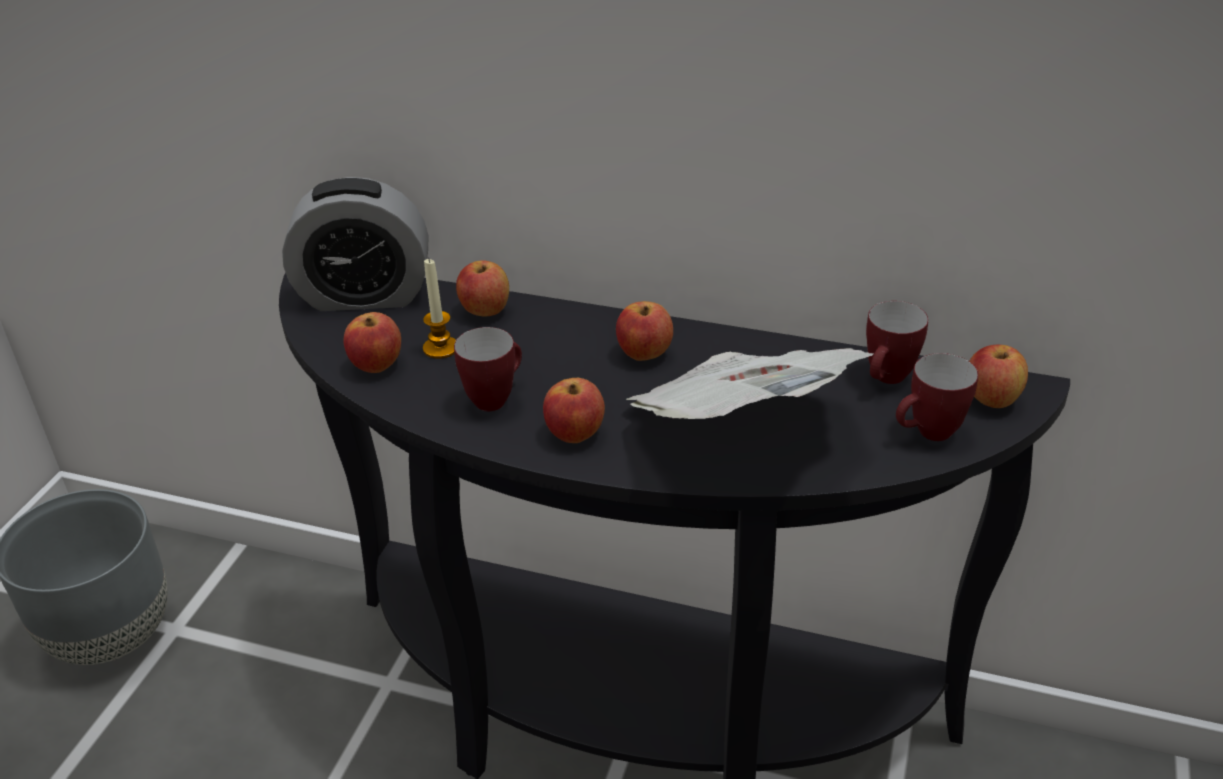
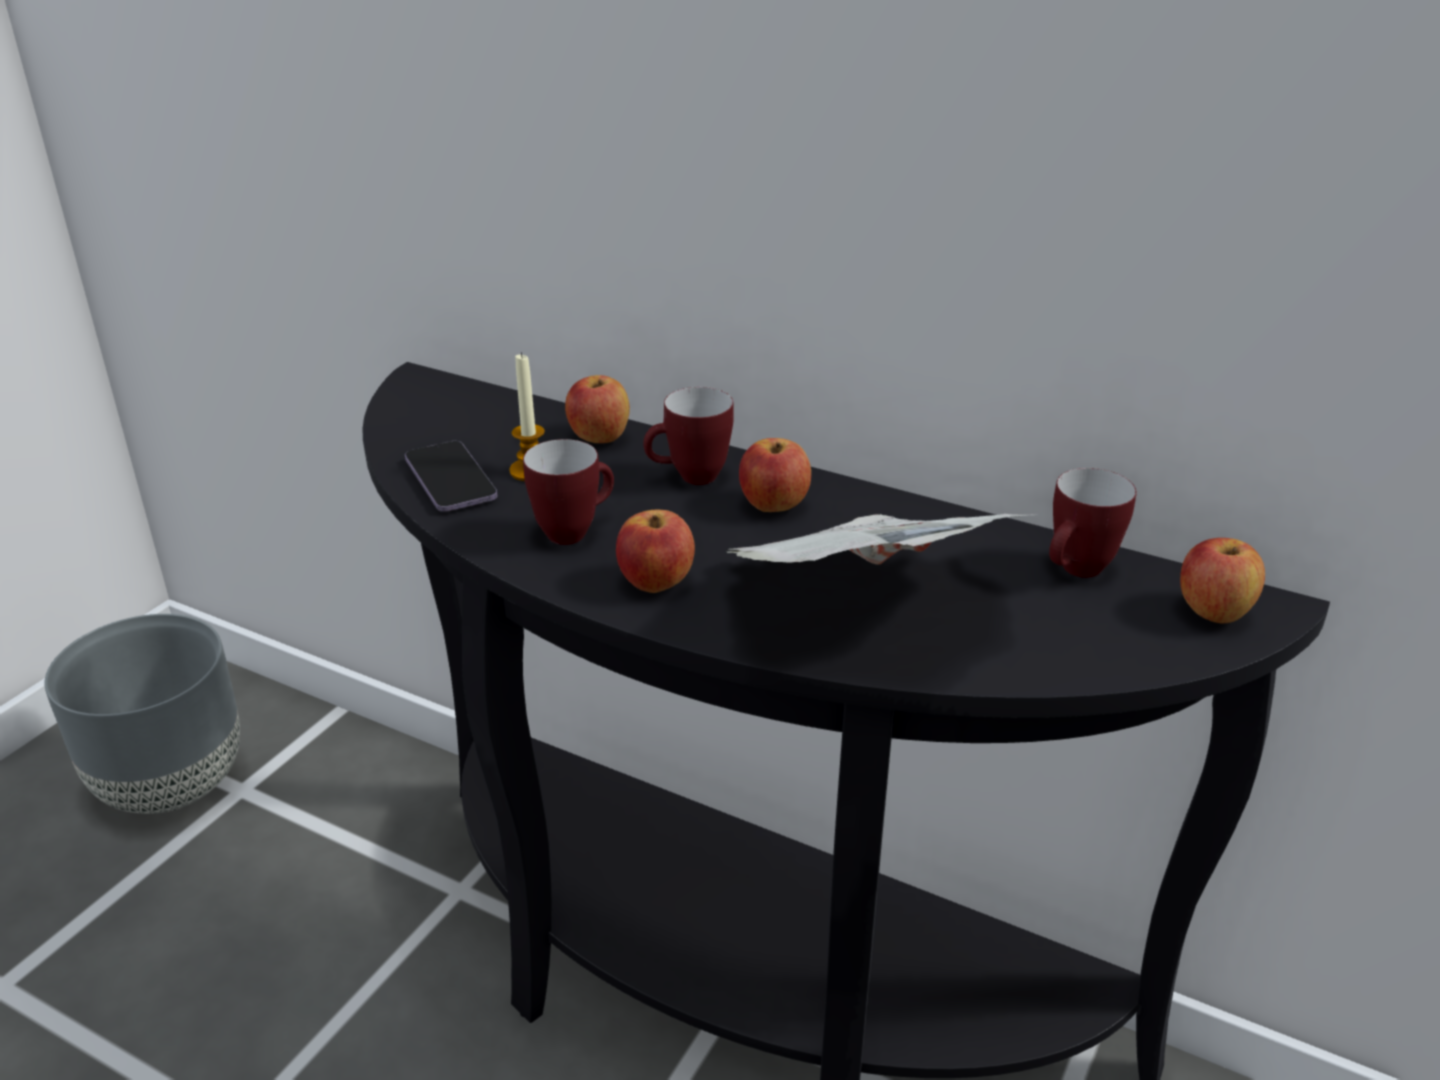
camera: 10 degrees right, 5 degrees down
(365, 296) = (467, 407): alarm clock -> none
(377, 365) = (450, 480): apple -> phone
(928, 435) = (1114, 643): mug -> mug (689, 479)

